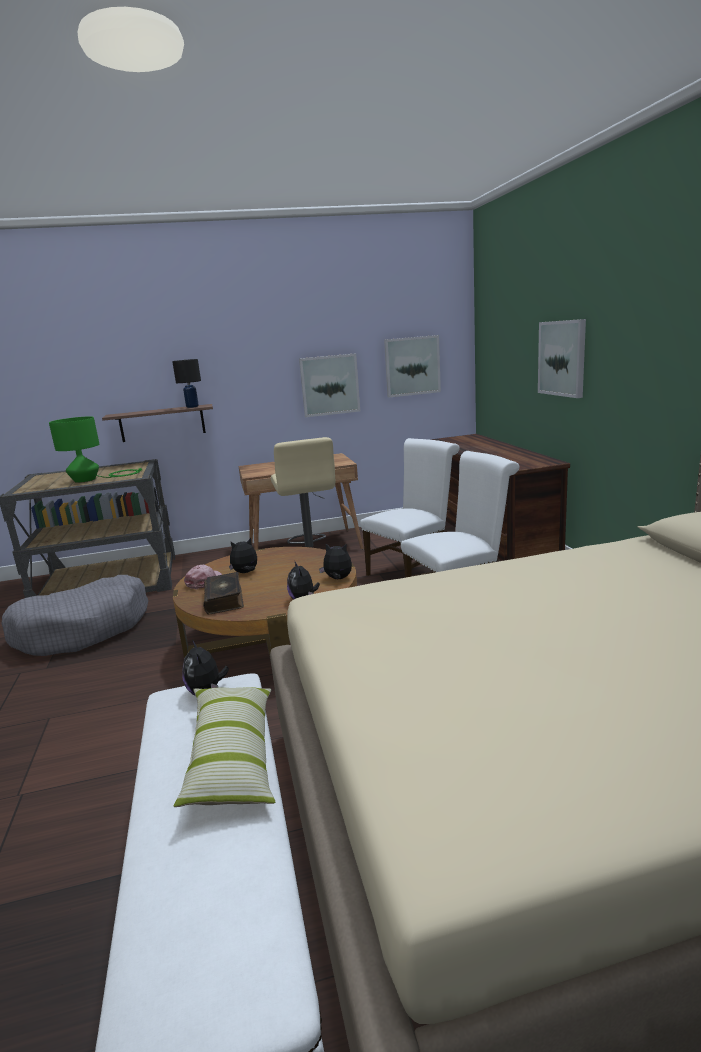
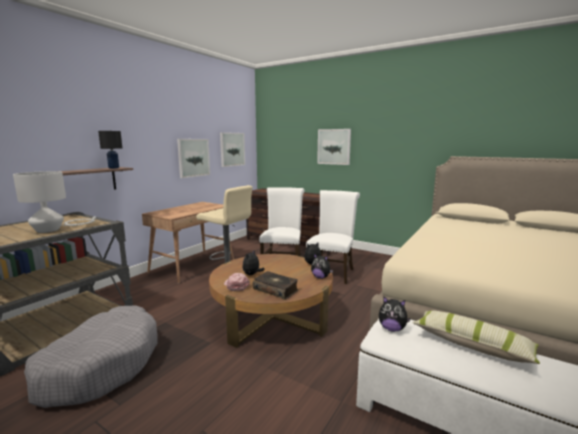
camera: 45 degrees left, 5 degrees down
(100, 477) = (61, 227): green table lamp -> grey table lamp

